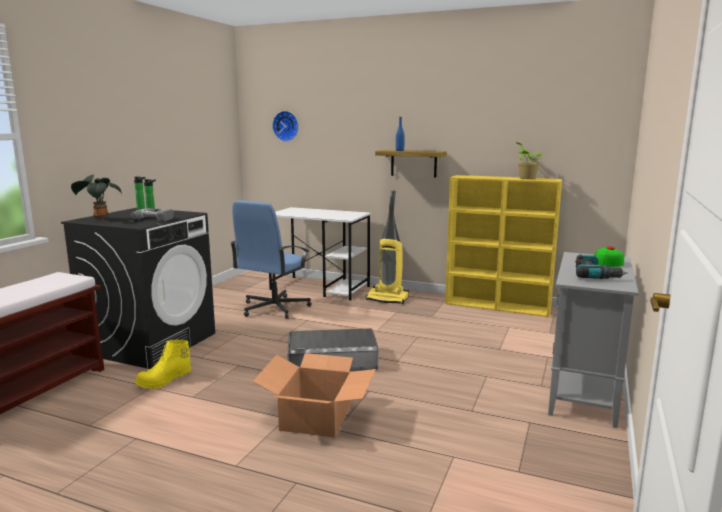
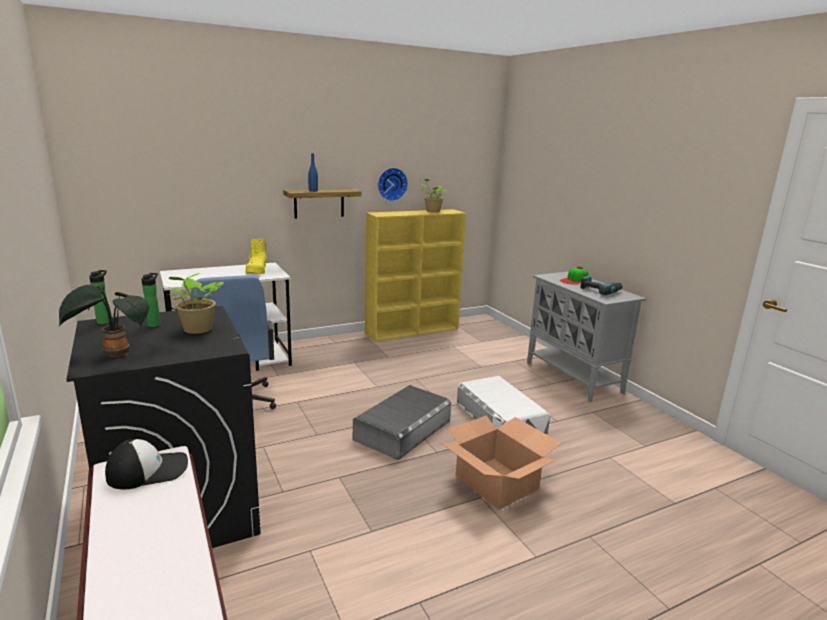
camera: 50 degrees left, 5 degrees up
(60, 279) = (148, 470): none -> cap
(156, 218) = (196, 330): power drill -> potted plant
(165, 380) = (306, 535): yellow boot -> yellow boot (257, 271)
(286, 126) = (141, 162): wall clock -> wall clock (391, 184)
(388, 299) = (321, 352): vacuum cleaner -> none
(422, 385) = (499, 417): none -> white storage box

